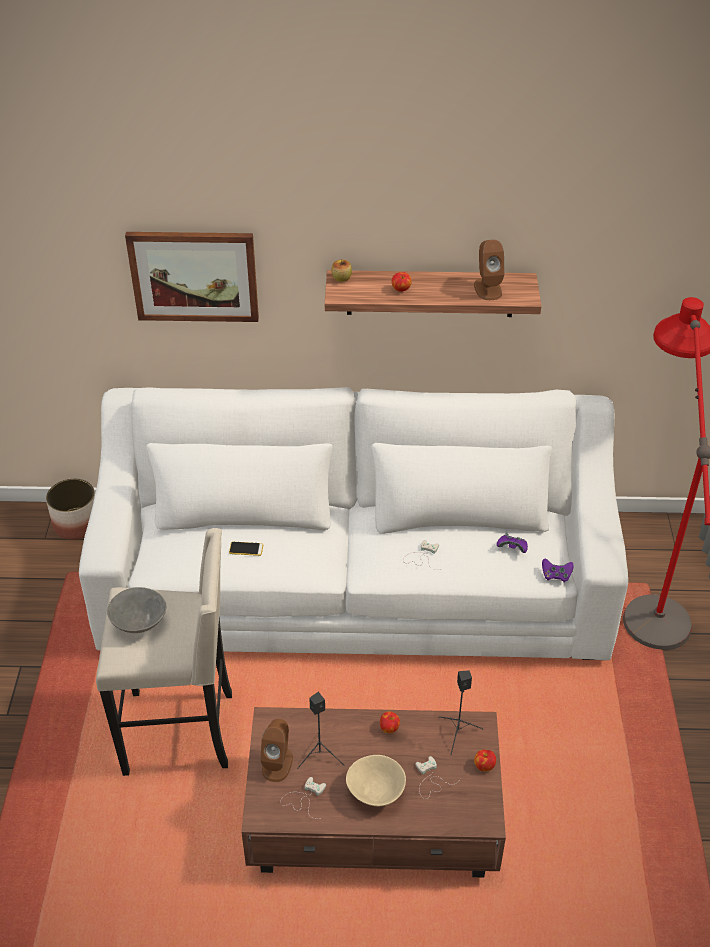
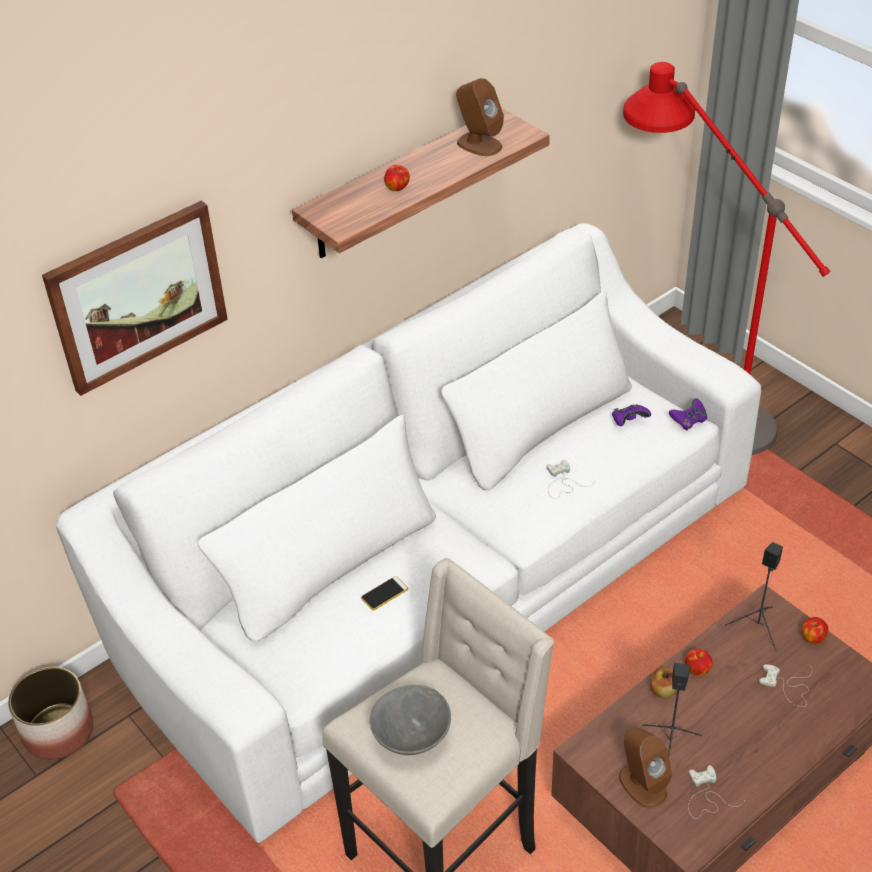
camera: 40 degrees left, 0 degrees up
(341, 278) = (320, 209): apple -> apple (663, 691)
(375, 792) = (757, 736): beige bowl -> none

